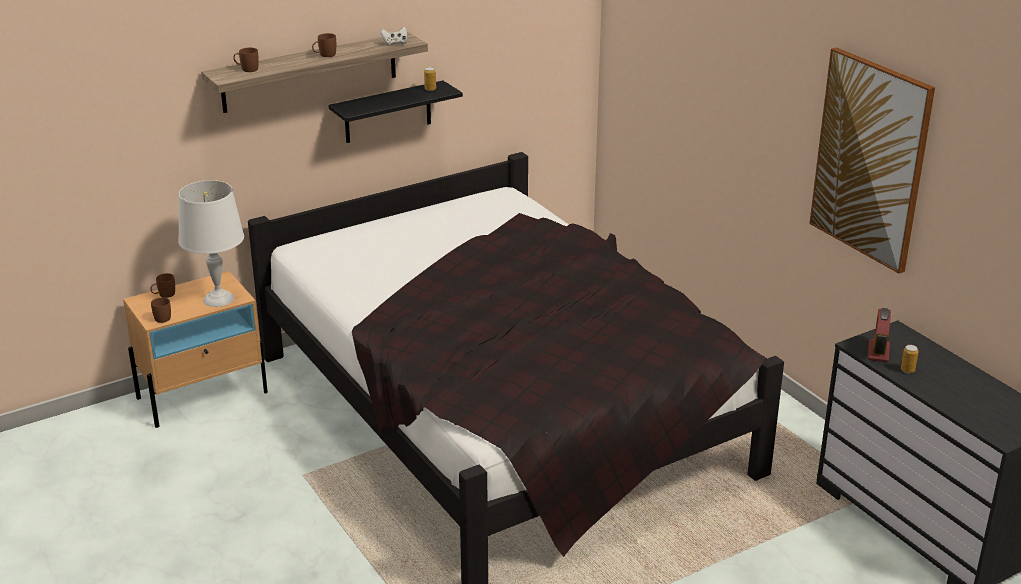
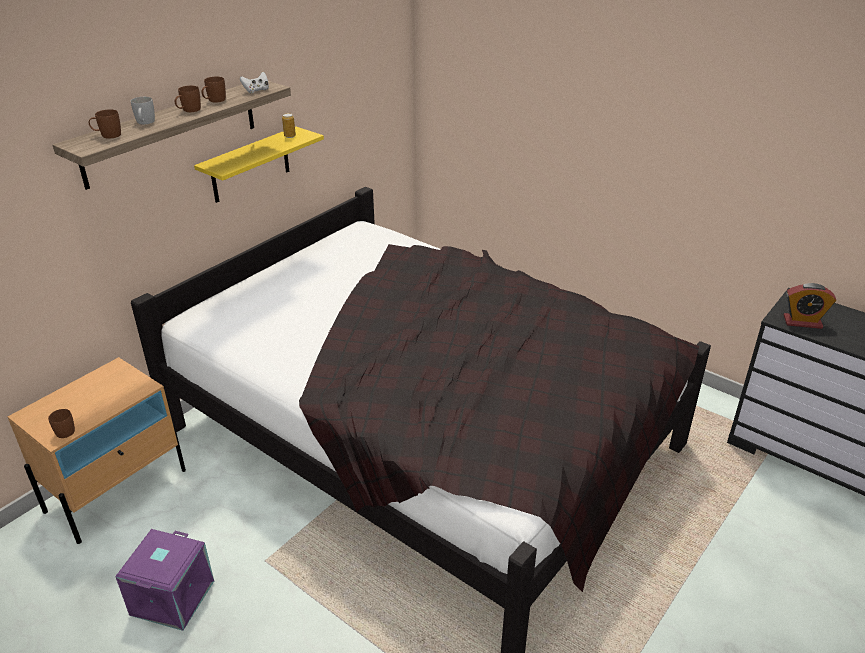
camera: 20 degrees left, 5 degrees up
(164, 295) = (55, 402): brown mug -> brown mug (214, 101)
(214, 482) = (171, 597): none -> purple storage box
(219, 299) = (122, 393): white table lamp -> none
(282, 62) = (145, 123): none -> white mug
(387, 112) = (250, 165): black shelf -> yellow shelf
(870, 159) = (759, 144): picture -> none
(878, 352) = (802, 322): alarm clock -> alarm clock turned 75 degrees counterclockwise
(907, 370) = (841, 335): can -> none

